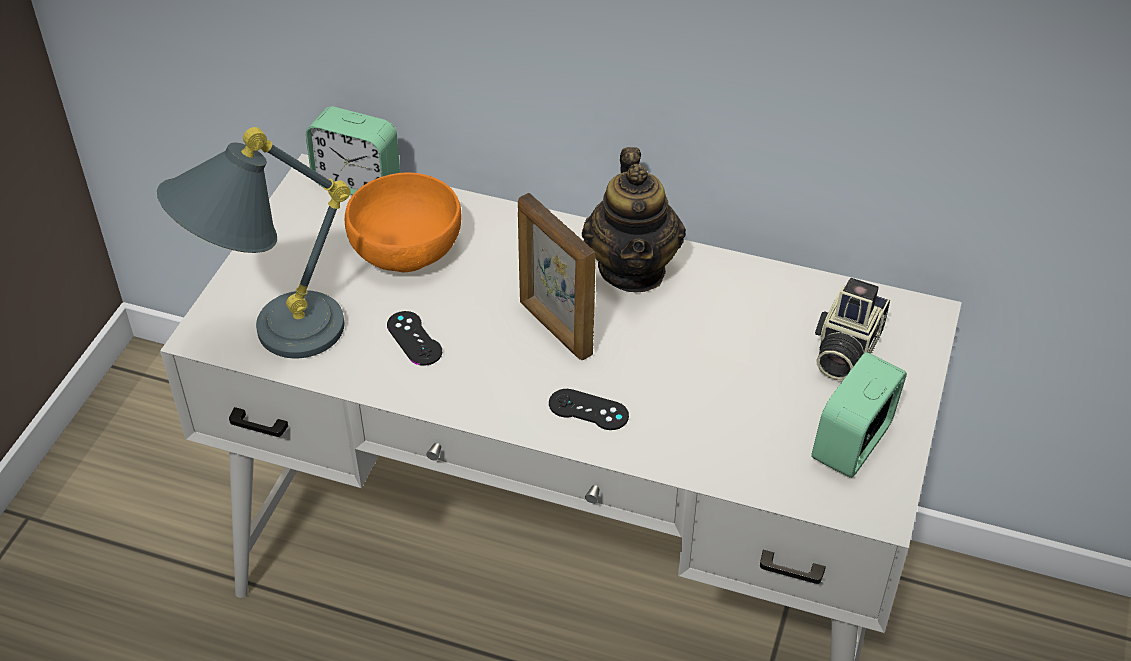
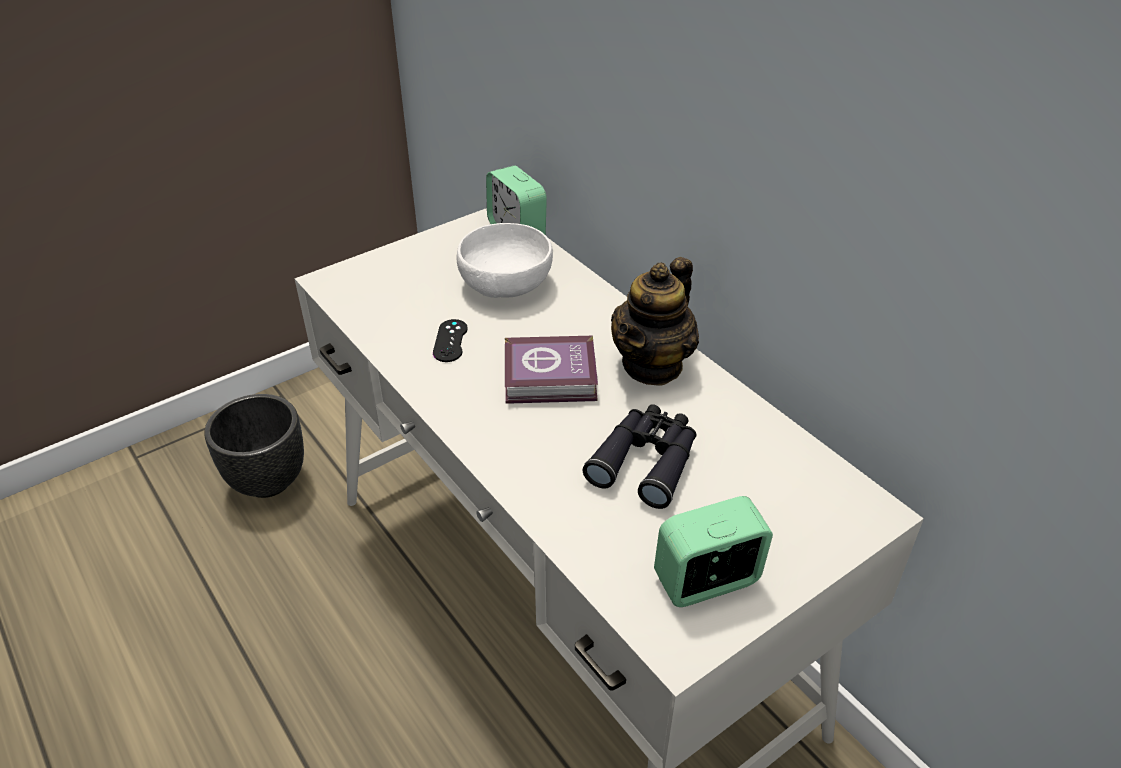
camera: 35 degrees right, 5 degrees down
(115, 625) = (269, 482): none -> black planter
(269, 338) = (362, 300): grey table lamp -> none
(407, 247) = (507, 283): orange bowl -> white bowl
(554, 328) = (552, 378): picture frame -> book
(588, 410) = (519, 445): black game controller -> none
(712, 366) = (646, 461): none -> black binoculars
(844, 350) = (772, 503): camera -> none

